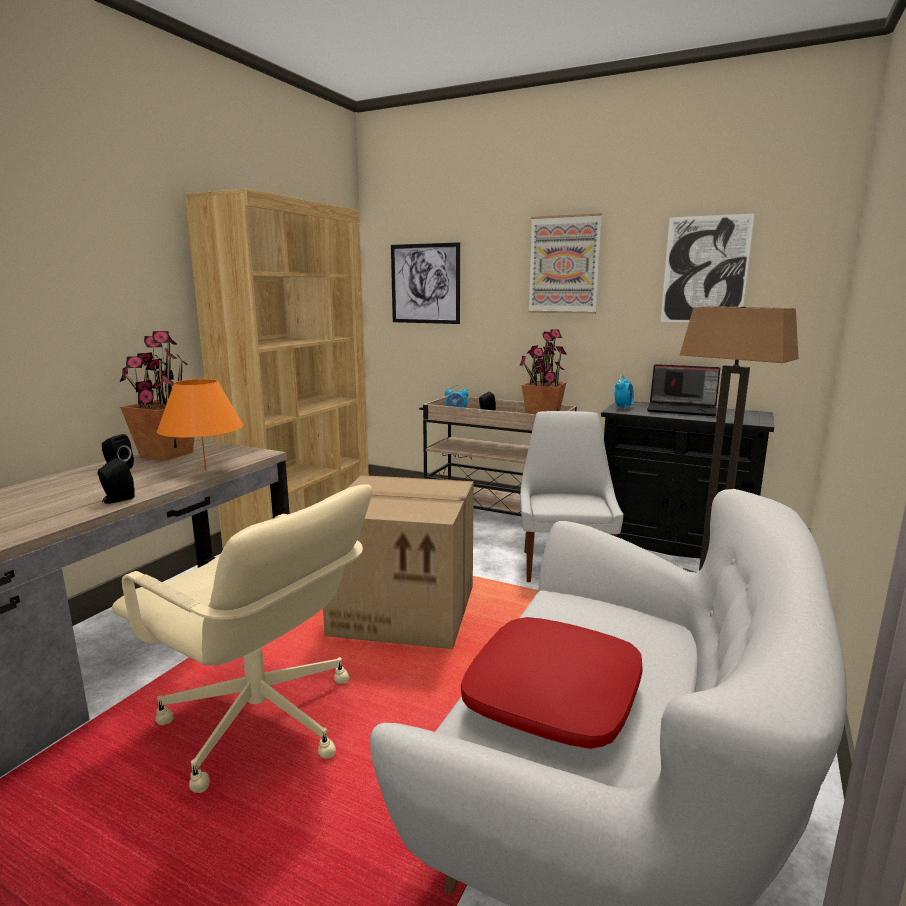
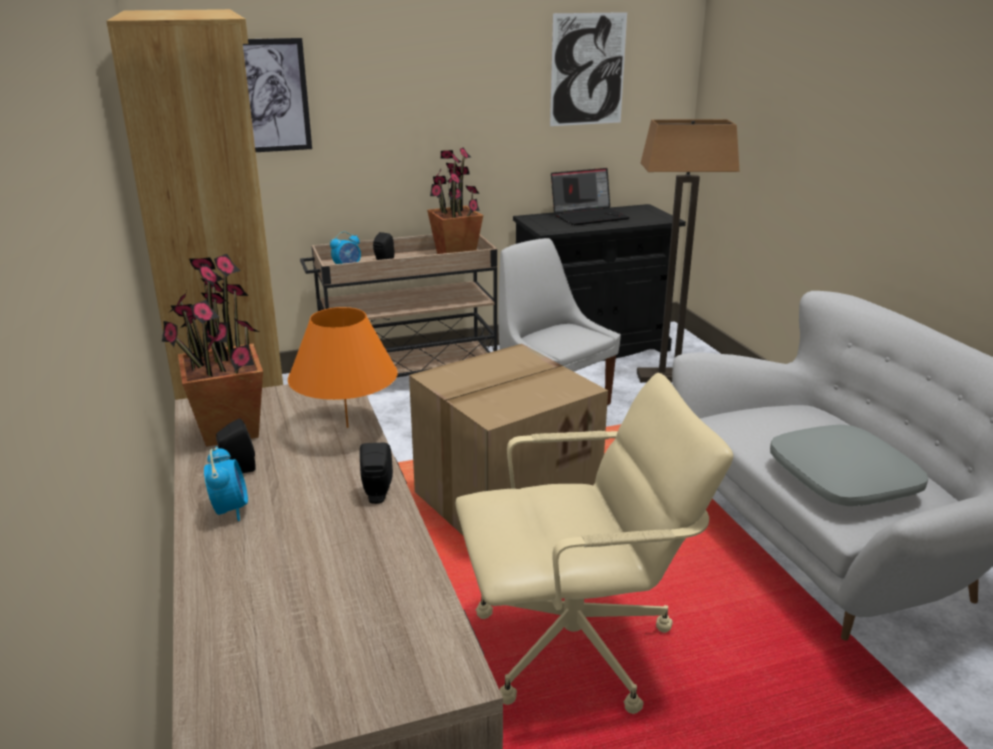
camera: 45 degrees left, 10 degrees up
(554, 696) = (843, 479): red pillow -> grey pillow
(564, 265) = (444, 67): picture -> none
(623, 407) = (543, 225): alarm clock -> alarm clock (230, 509)

